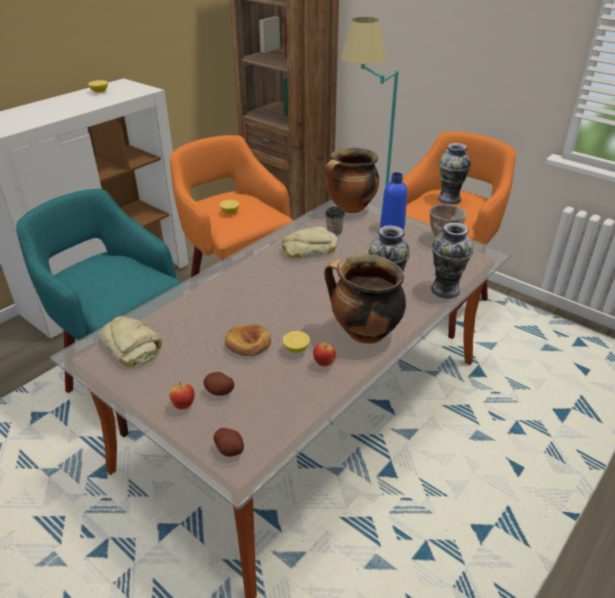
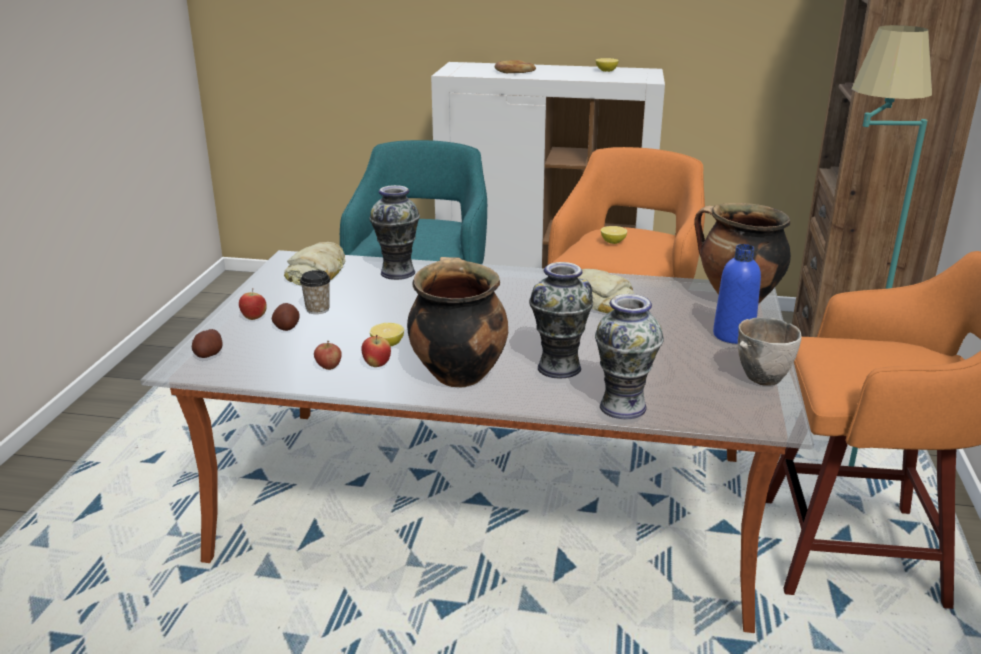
camera: 60 degrees right, 10 degrees down
(248, 343) = (374, 318): bread -> bread (514, 71)
(308, 387) = (328, 367): none -> apple
(334, 232) = (659, 303): cup -> cup (317, 309)
(449, 199) = (903, 360): vase -> vase (398, 272)

